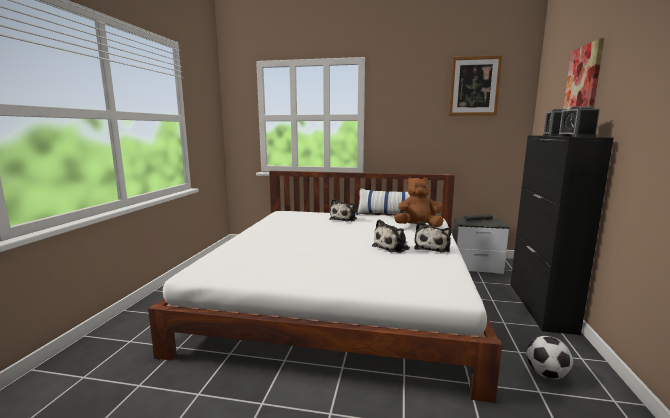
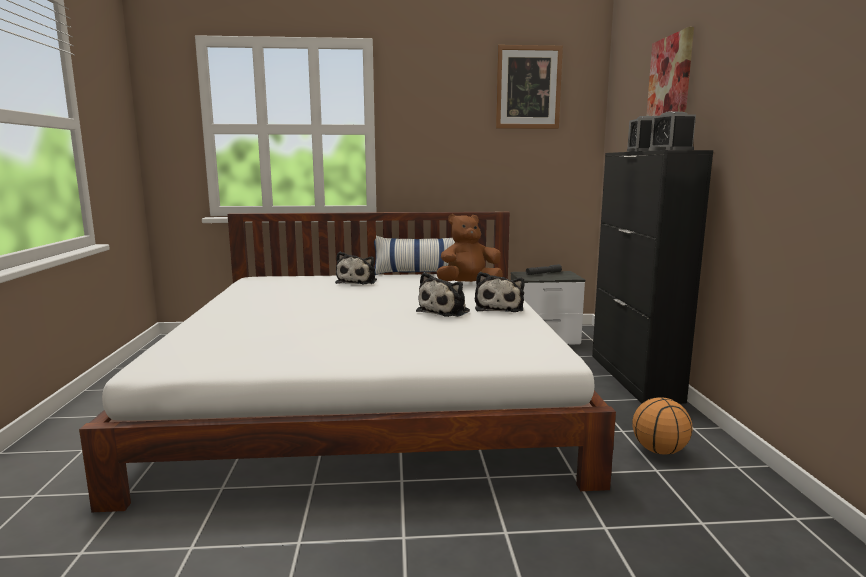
camera: 15 degrees left, 0 degrees up
(546, 374) = (659, 450): football -> basketball

